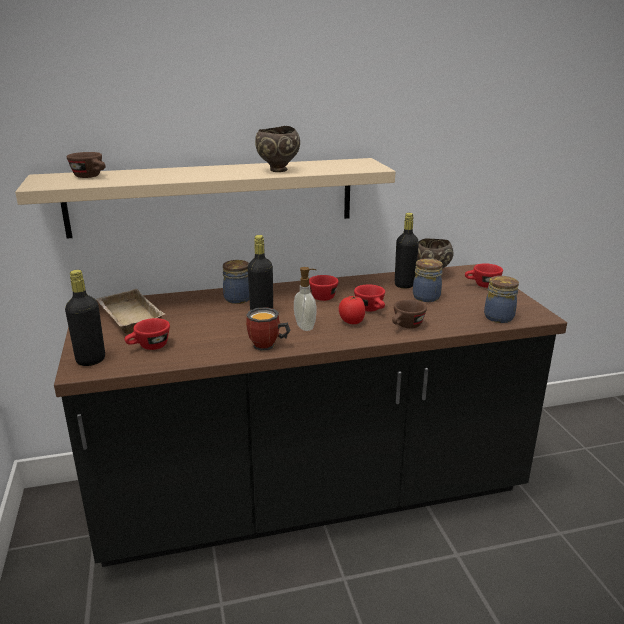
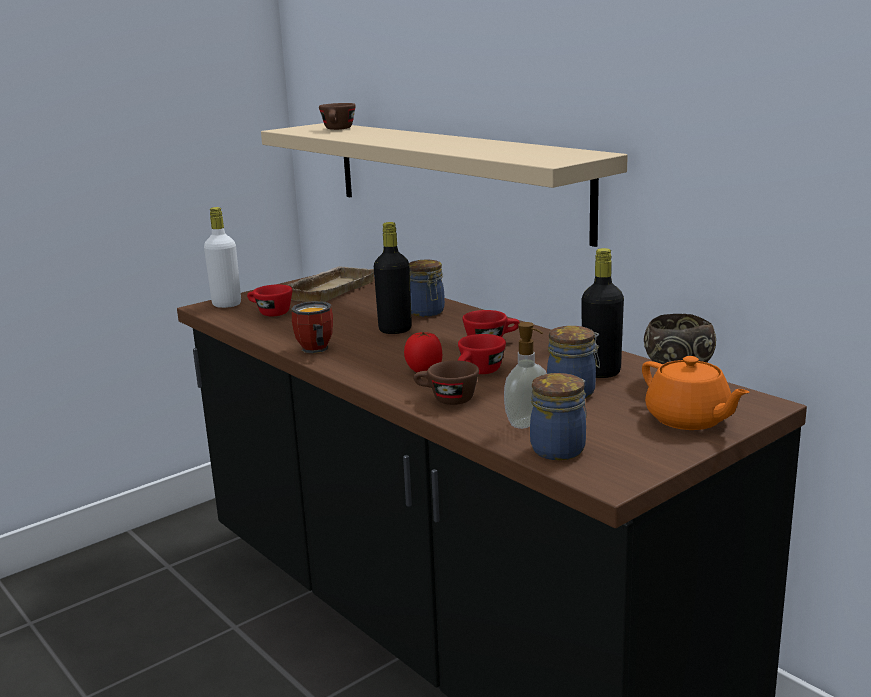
camera: 65 degrees right, 5 degrees down
(91, 360) = (226, 304): black bottle -> white bottle
(278, 170) = (460, 147): brown bowl -> none
(306, 326) = (384, 354): soap dispenser -> soap dispenser (528, 423)
(482, 285) = (689, 420): red cup -> orange teapot

